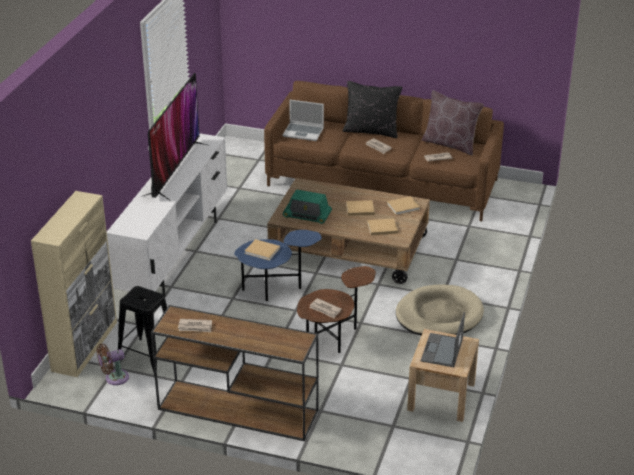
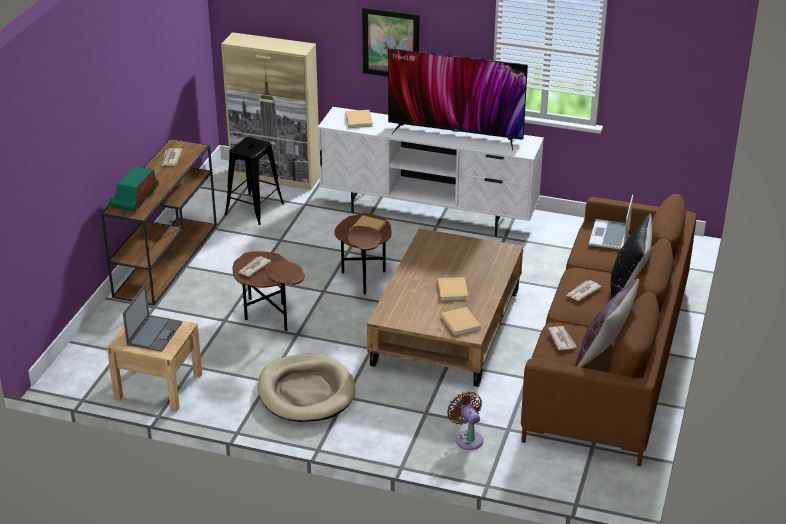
camera: 90 degrees right, 0 degrees up
(106, 143) = (391, 43): none -> picture
(114, 378) = (226, 194): brown fan -> brown fan (467, 438)
(275, 288) = (364, 277): blue side table -> brown side table
(307, 216) = (435, 253): radio -> radio (135, 198)
(381, 228) = (410, 304): beige book -> beige book (359, 119)
(442, 351) = (154, 333): laptop -> laptop turned 90 degrees clockwise

